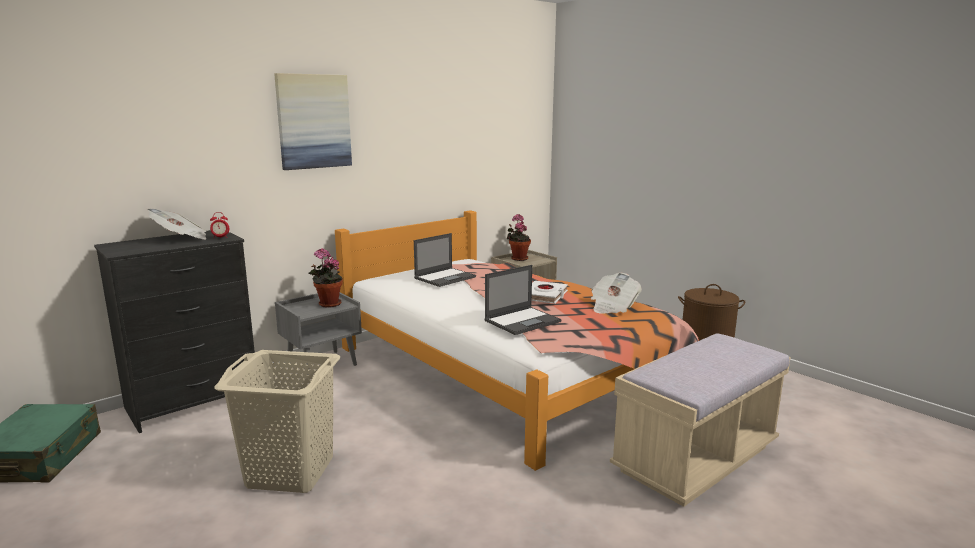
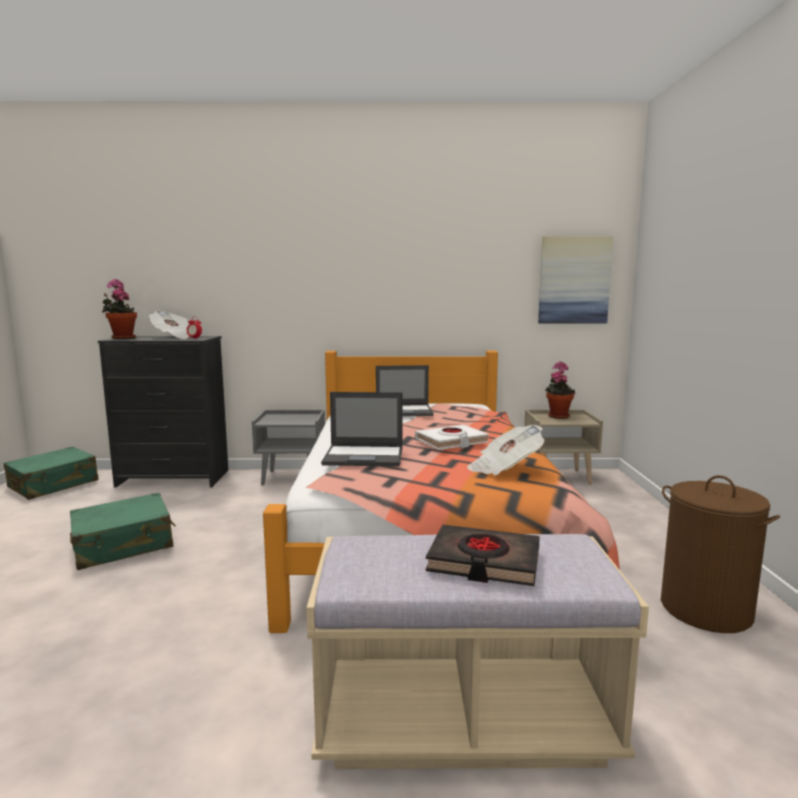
camera: 40 degrees right, 5 degrees down
(290, 471) = (124, 545): beige laundry basket -> green suitcase
(313, 121) = (311, 245): picture -> picture (574, 280)
(327, 304) = (297, 419): potted plant -> potted plant (122, 338)
(719, 360) = (484, 562): none -> black book

